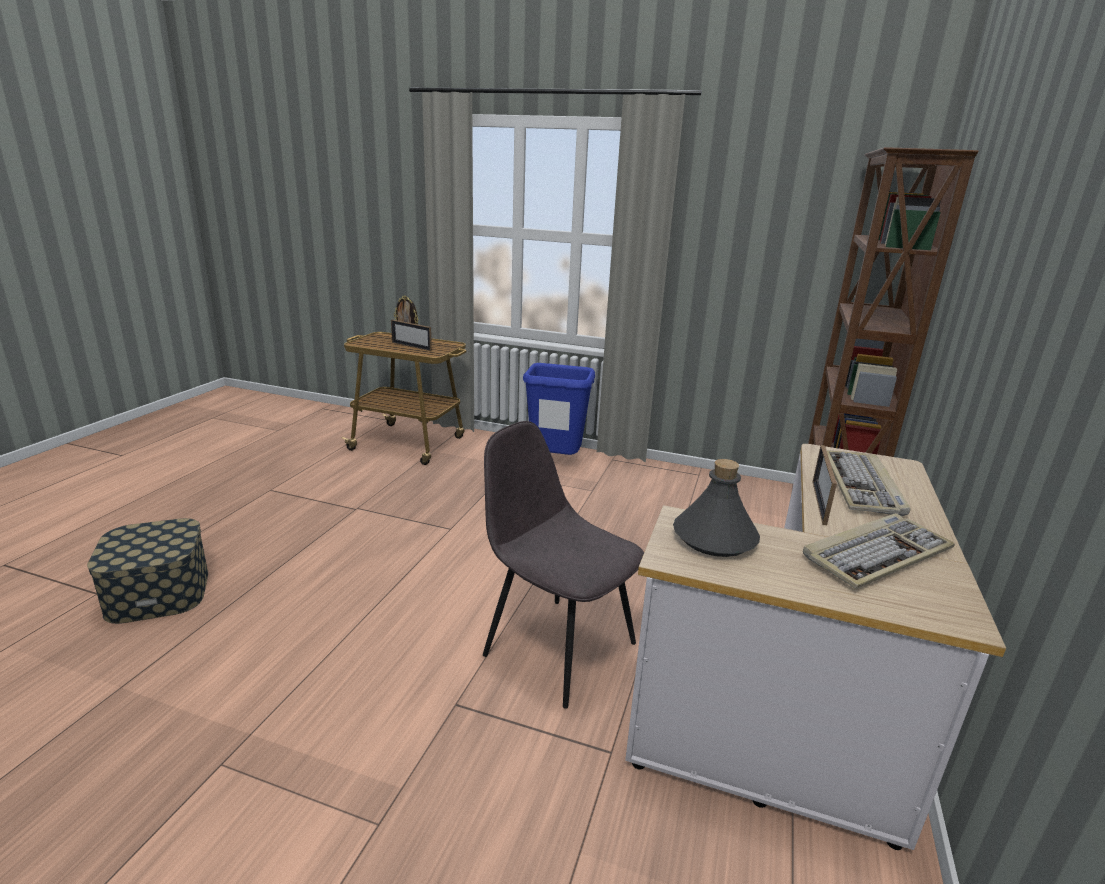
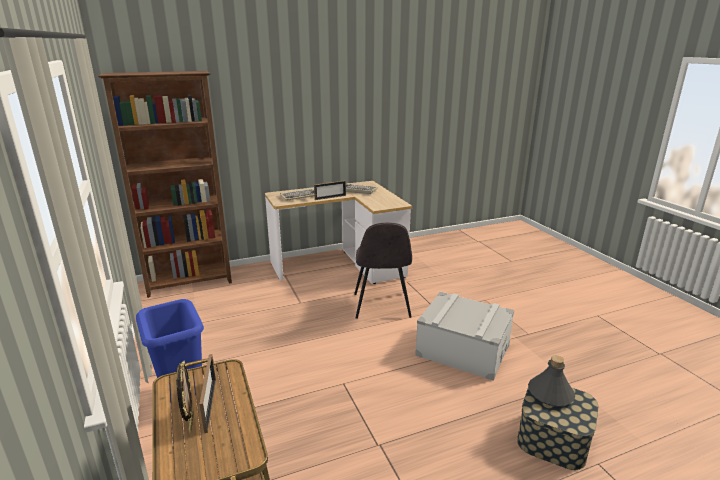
camera: 130 degrees left, 0 degrees up
(341, 644) = (462, 350): none -> grey storage box
(715, 538) = (380, 202): grey bottle -> grey bottle (550, 394)

